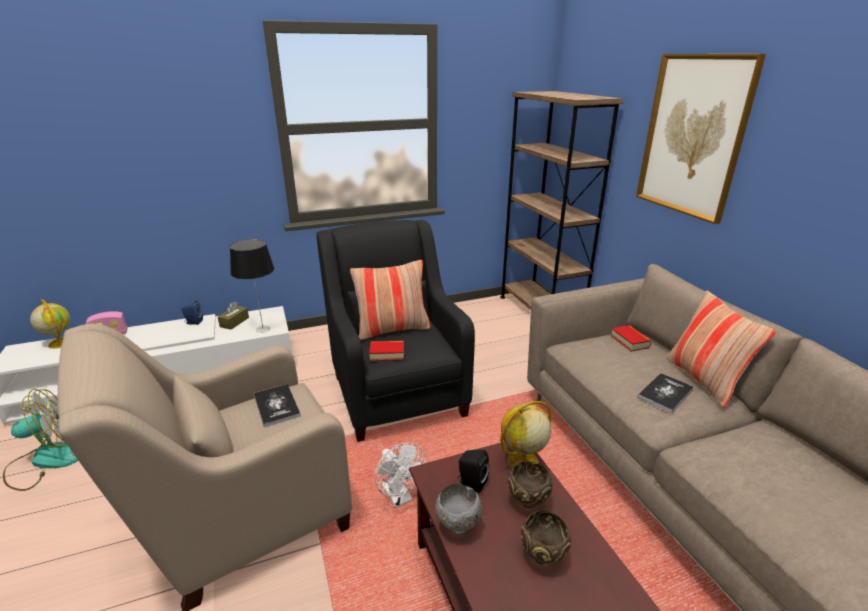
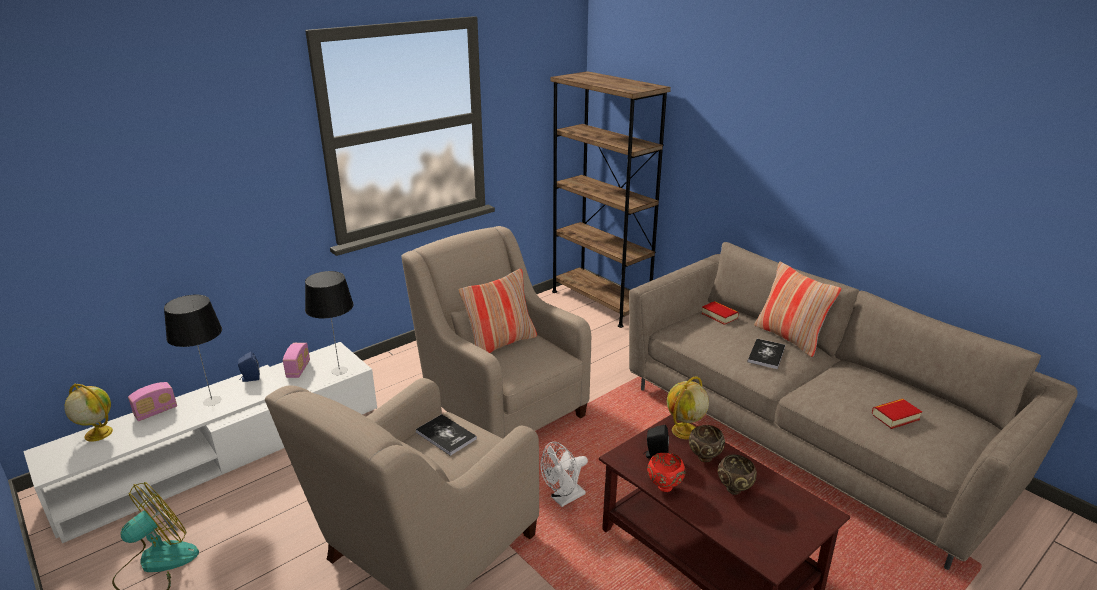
camera: 20 degrees left, 0 degrees up
(153, 334) = (212, 400): none -> table lamp
(234, 322) = (298, 369): brown tissue box -> radio
(387, 354) = (513, 368): book -> book (895, 417)
(396, 390) = (502, 407): black armchair -> beige armchair
(400, 497) = (564, 499): white fan -> white fan turned 105 degrees clockwise
(457, 526) = (664, 487): grey bowl -> red bowl
(693, 136) = (743, 125): picture -> none

